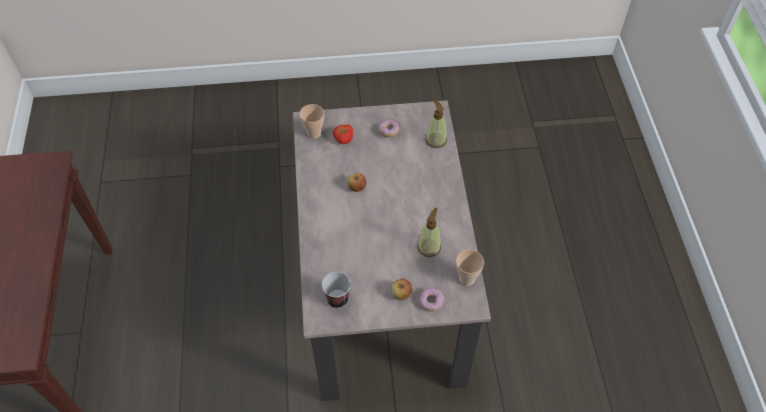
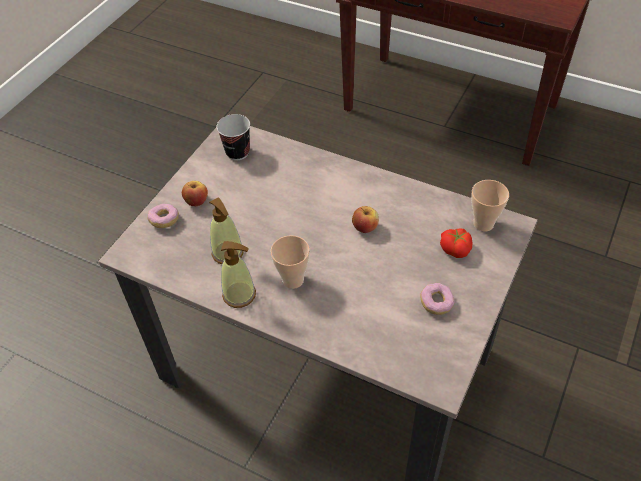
camera: 125 degrees right, 5 degrees down
(436, 140) = (384, 351): soap dispenser -> soap dispenser (239, 294)
(466, 279) = (159, 265): cup -> cup (293, 280)

